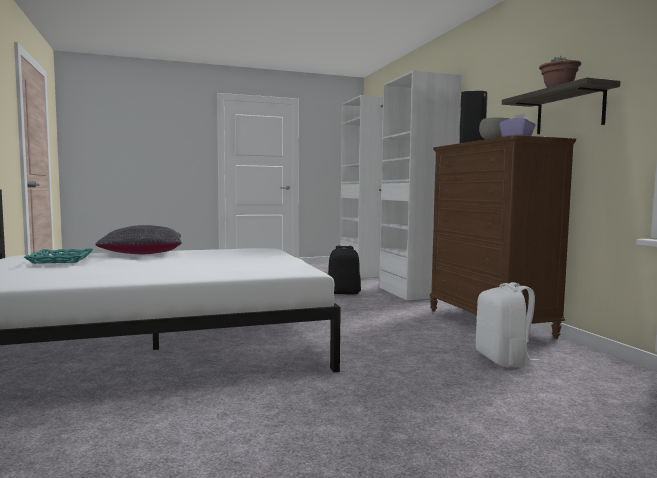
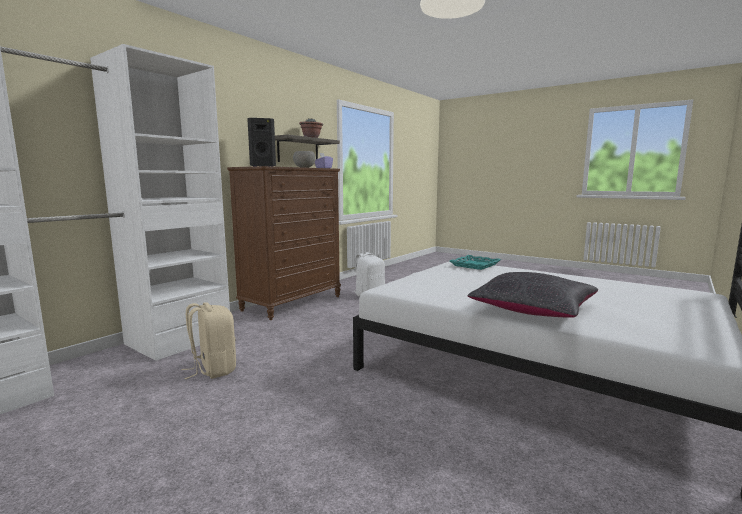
camera: 125 degrees left, 5 degrees up
(61, 260) = (636, 309): turquoise tray -> turquoise tray (474, 265)
(343, 293) = (213, 369): black backpack -> beige backpack

